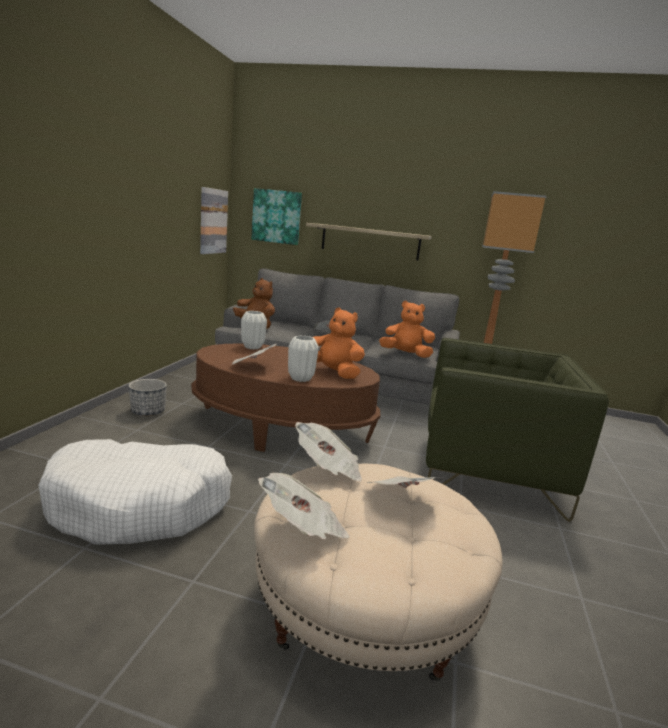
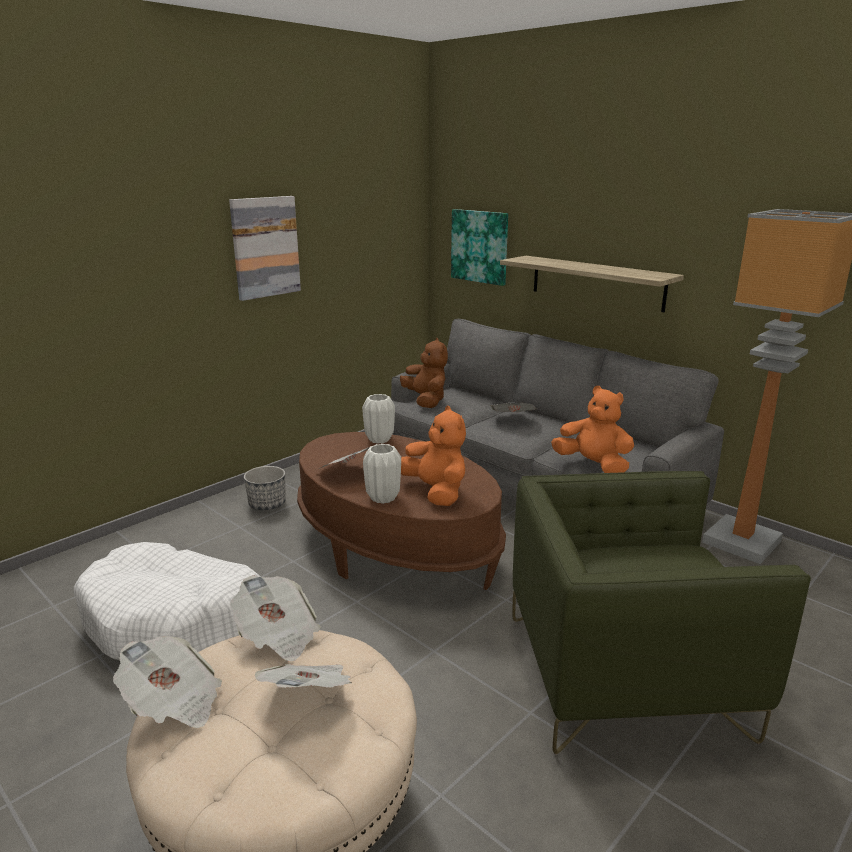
camera: 30 degrees right, 5 degrees up
(212, 221) = (396, 258): picture -> picture (265, 247)
(488, 473) = (625, 674): green armchair -> green armchair turned 135 degrees clockwise

